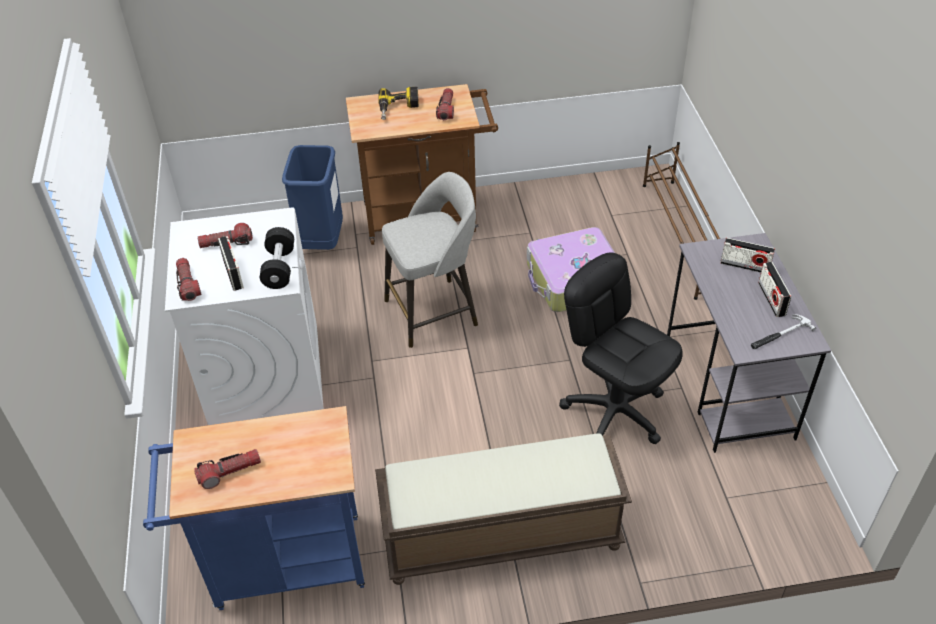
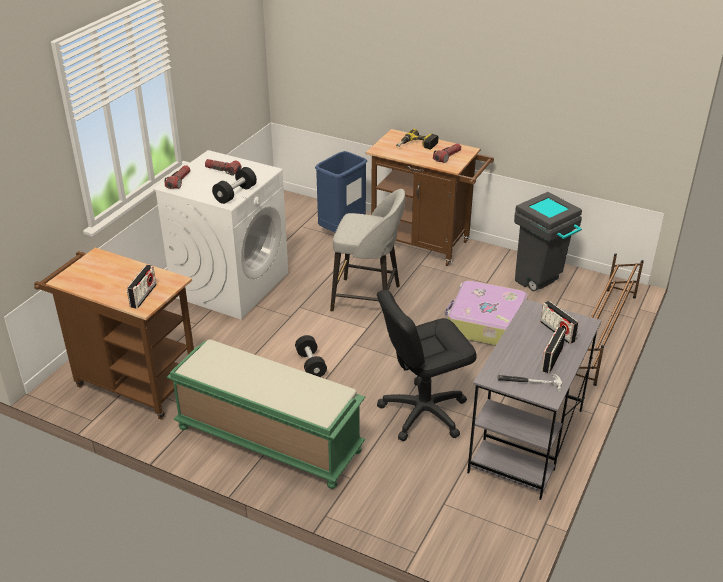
camera: 35 degrees right, 10 degrees down
(229, 472) = (96, 278): flashlight -> none
(233, 273) = (208, 186): radio -> radio (143, 296)
(279, 564) = (131, 382): blue cart -> brown cart
(454, 423) = (311, 364): none -> black dumbbell
(500, 537) = (267, 439): brown bench -> green bench
(579, 208) = (540, 283): none -> grey trash can
(614, 412) = (423, 412): black office chair -> black office chair turned 105 degrees counterclockwise

